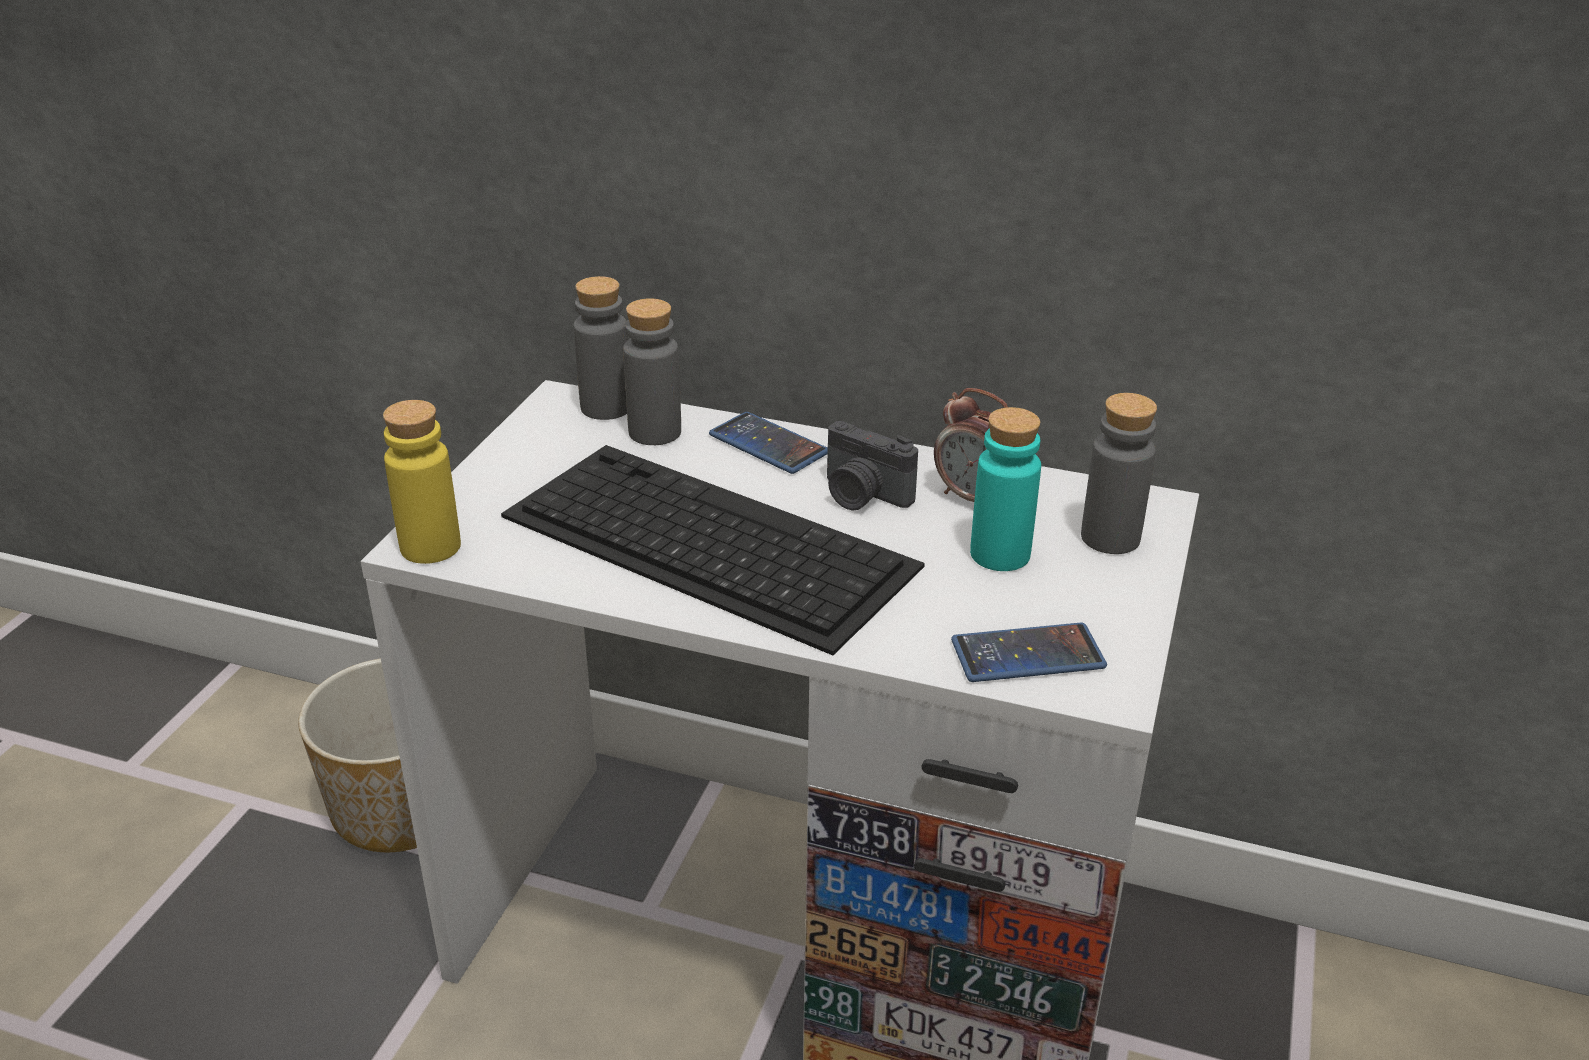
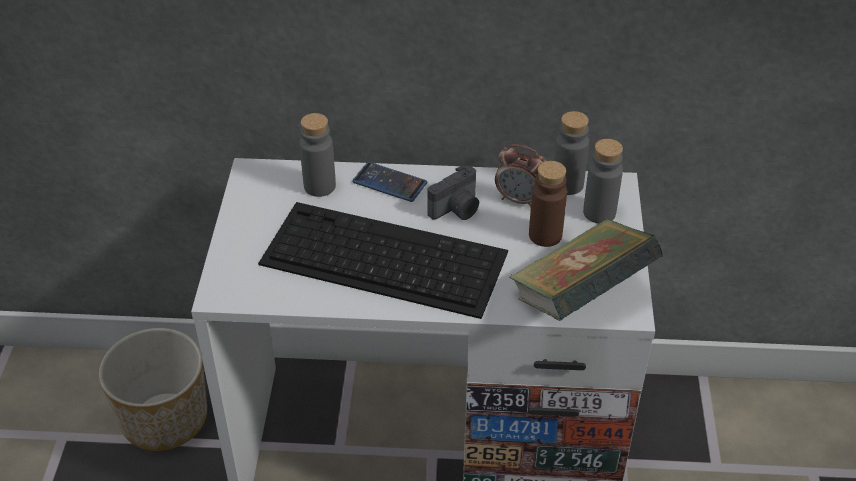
camera: 15 degrees left, 10 degrees up
(430, 547) = (227, 294): yellow bottle -> none
(606, 407) = (282, 173): grey bottle -> grey bottle (567, 184)
(862, 495) = (457, 209): camera -> camera turned 60 degrees counterclockwise
(1000, 554) = (545, 235): turquoise bottle -> brown bottle
(1027, 654) = (580, 297): phone -> book

